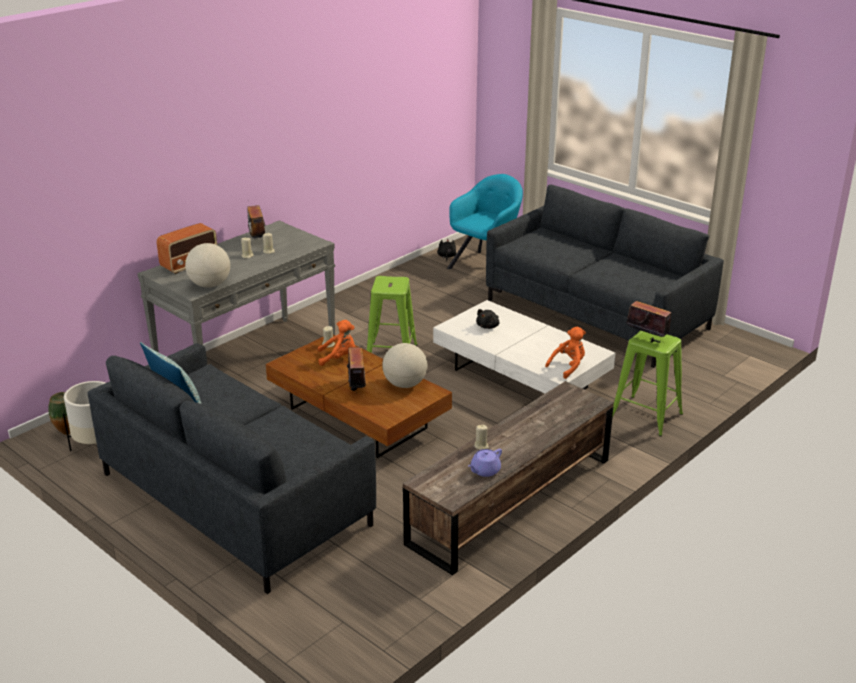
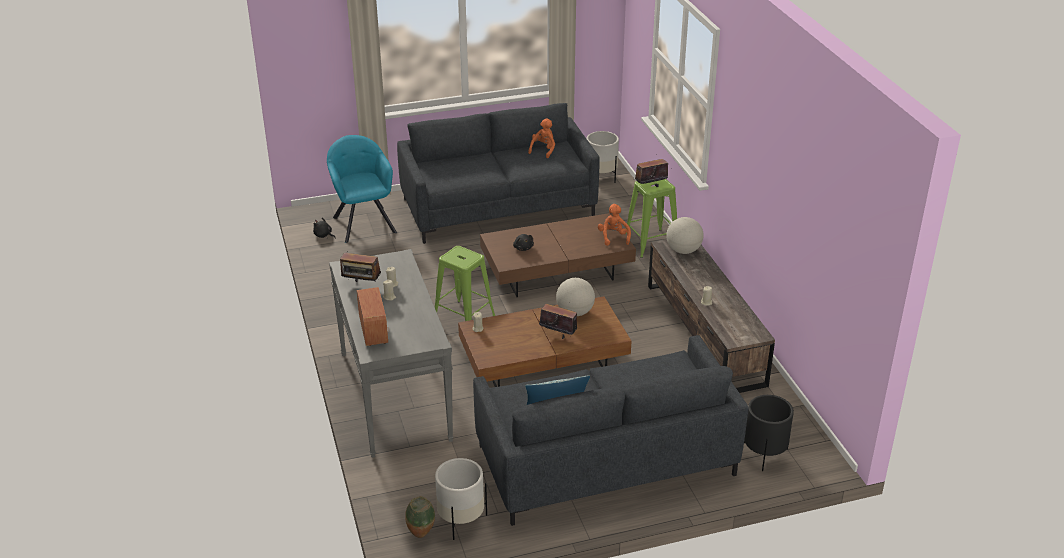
camera: 60 degrees left, 5 degrees up
(210, 285) = (429, 330): globe -> globe (683, 251)
(321, 605) = (764, 454): none -> black planter
(339, 357) = (504, 330): orange plush toy -> orange plush toy (543, 150)
(484, 471) = (737, 311): purple teapot -> none
(521, 378) = (557, 273): white coffee table -> brown coffee table
(735, 349) = (601, 176): none -> white planter

